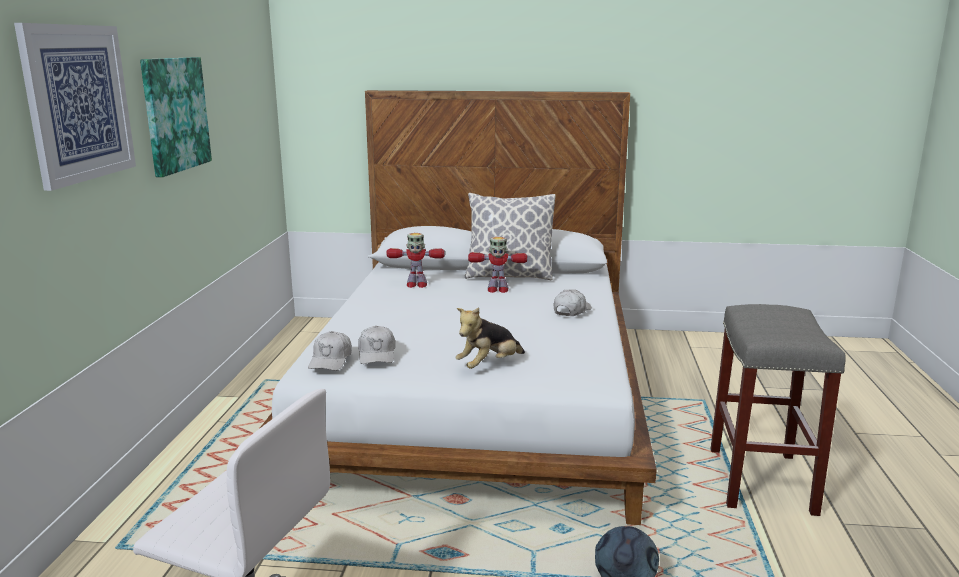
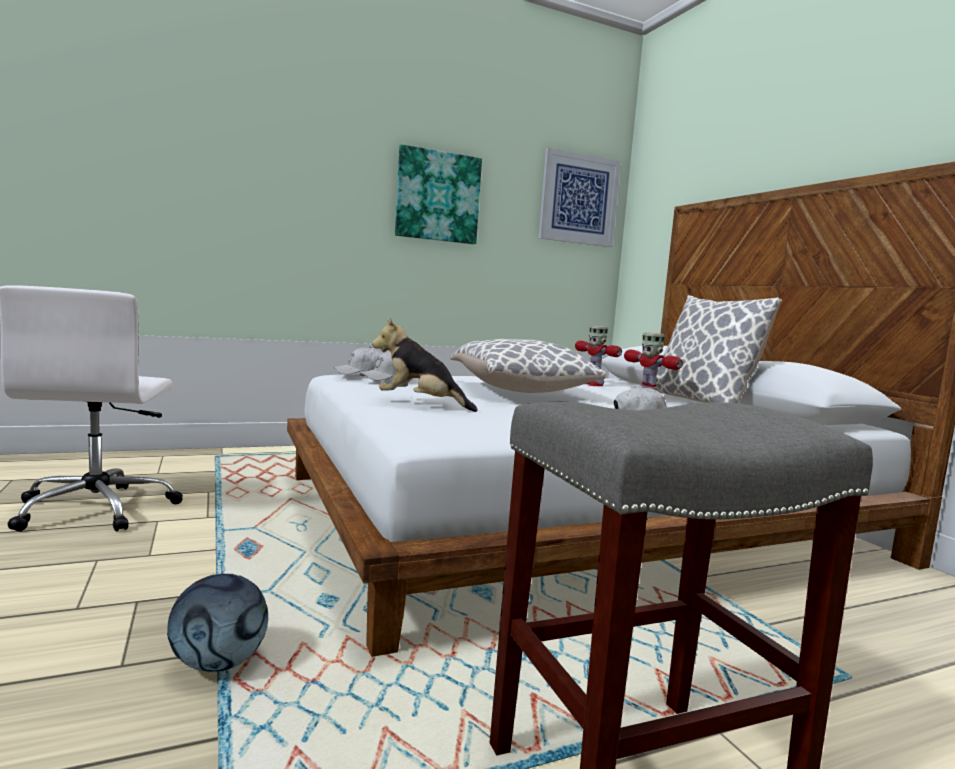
camera: 60 degrees right, 10 degrees down
(78, 103) = (315, 159): picture -> picture (579, 199)
(449, 318) = (521, 390): none -> pillow

